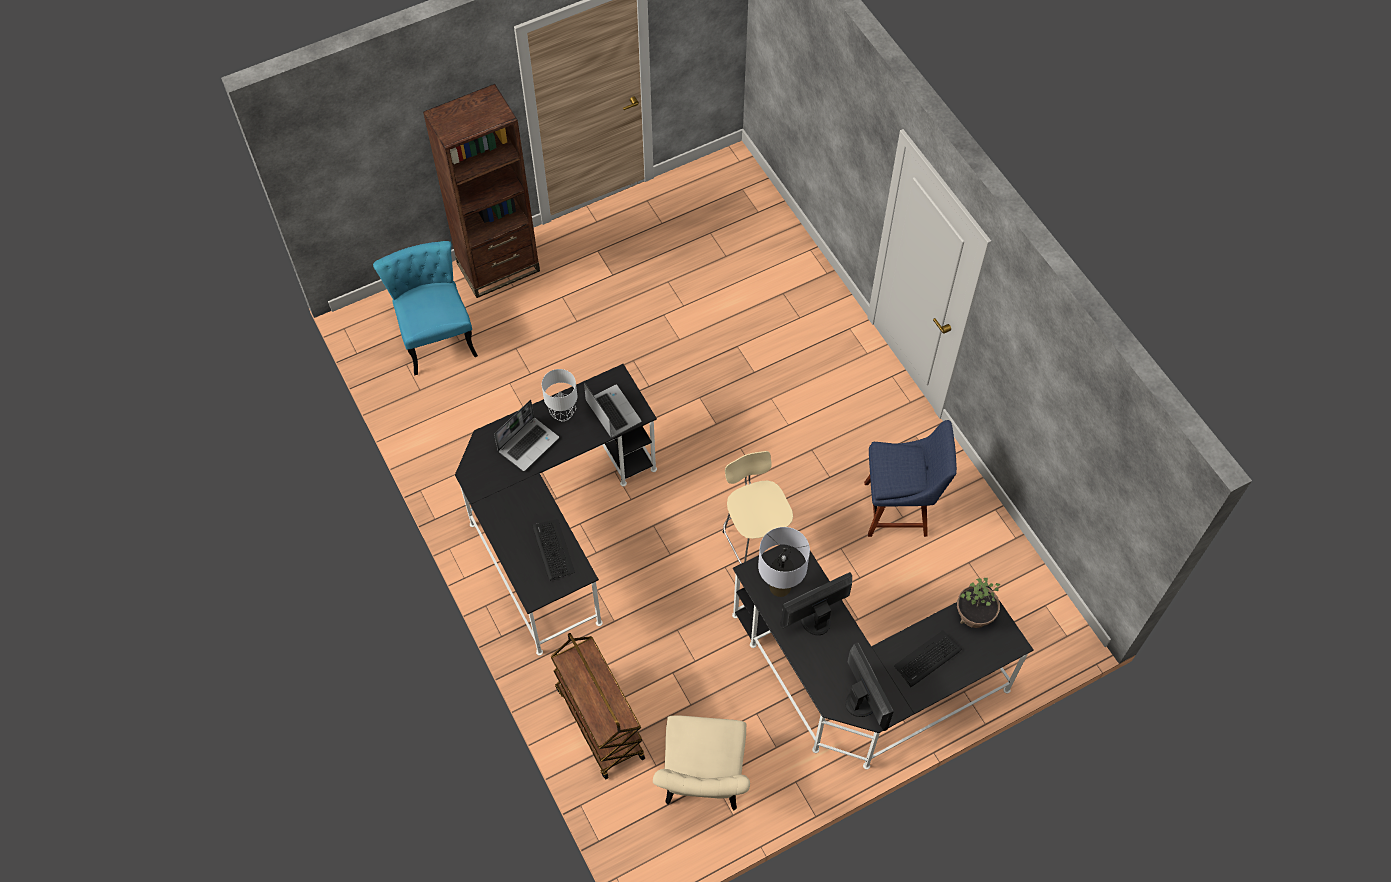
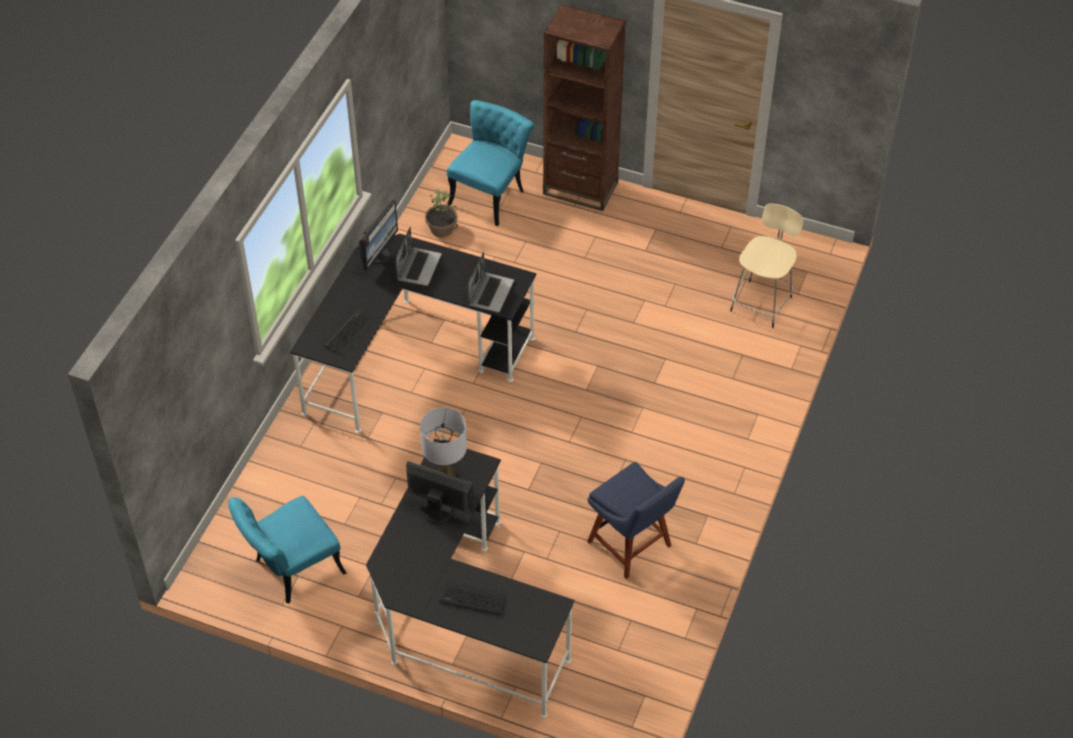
camera: 50 degrees right, 10 degrees down
(528, 444) = (418, 267): laptop -> laptop turned 75 degrees counterclockwise
(562, 414) = (460, 268): grey table lamp -> none
(599, 722) = (283, 481): brown cart -> none
(703, 782) = (291, 570): beige chair -> turquoise chair
(756, 542) = (512, 477): beige stool -> beige stool (762, 302)
(862, 701) = (400, 581): monitor -> monitor (379, 255)
(975, 614) = (540, 606): potted plant -> potted plant (441, 229)

